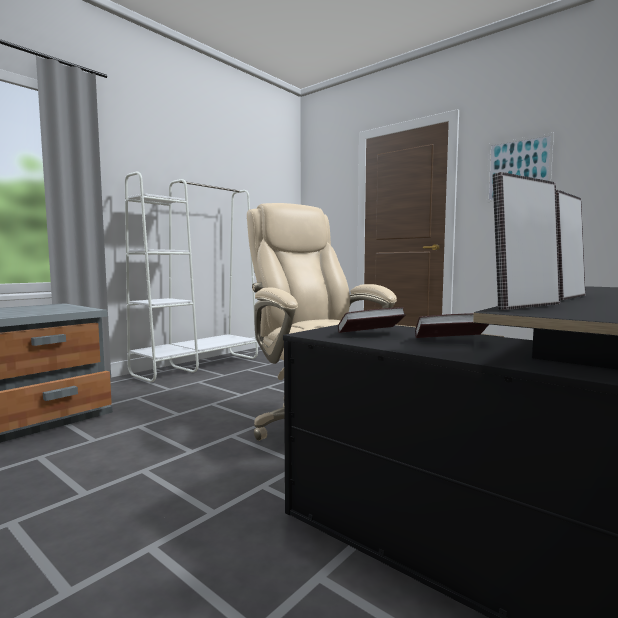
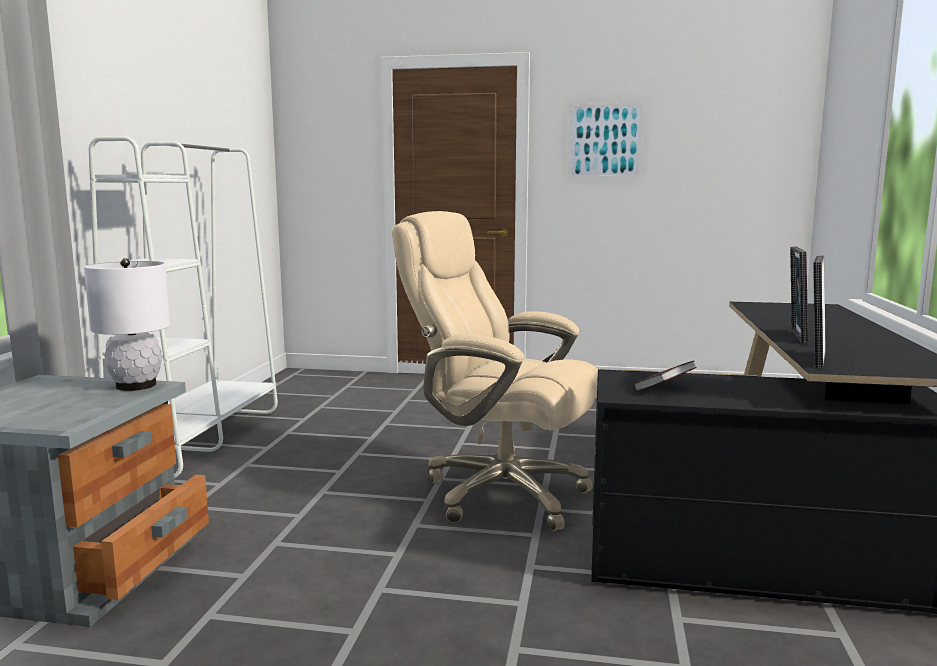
camera: 30 degrees left, 5 degrees up
(81, 309) = (136, 385): none -> white table lamp
(450, 341) = (740, 389): book -> none

